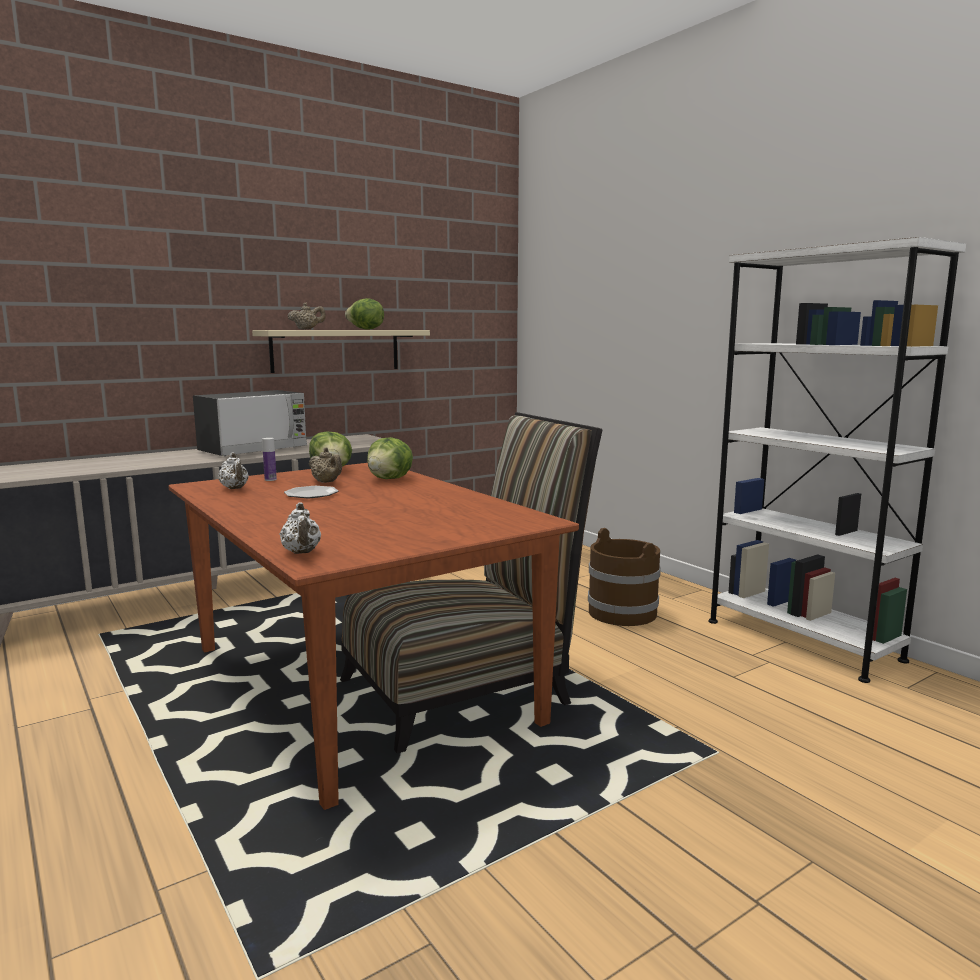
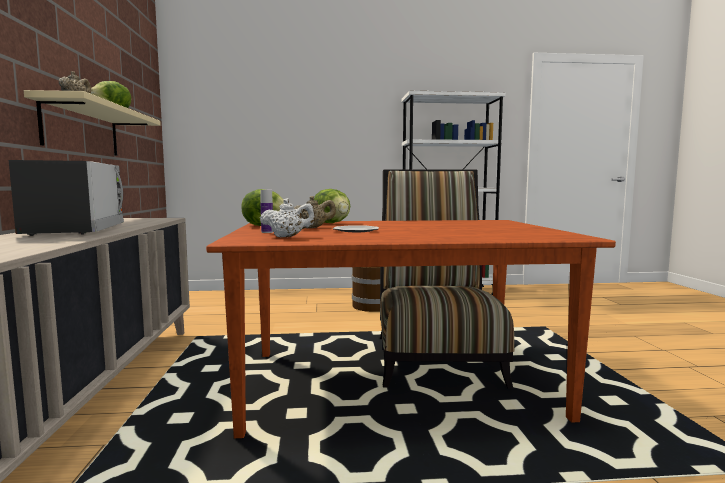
camera: 60 degrees left, 5 degrees down
(301, 553) = (550, 237): white teapot -> none

